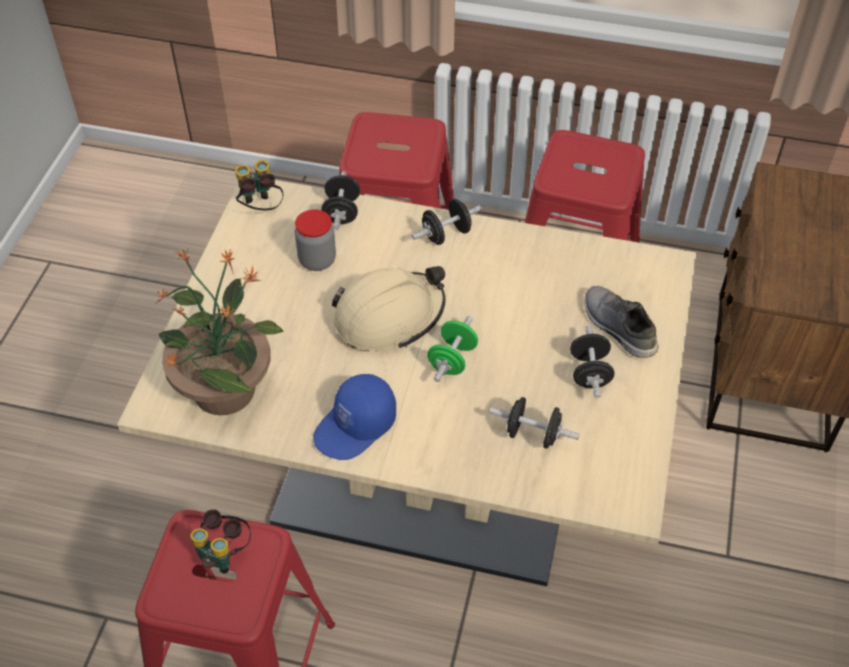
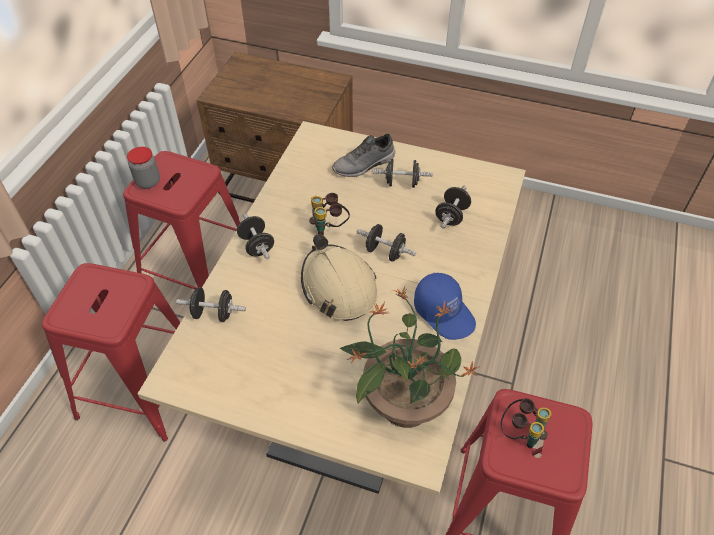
camera: 85 degrees left, 0 degrees up
(260, 208) = (191, 377): binoculars -> binoculars (329, 228)
(317, 260) = (267, 333): jar -> jar (148, 182)
(452, 360) = (385, 252): green dumbbell -> black dumbbell

